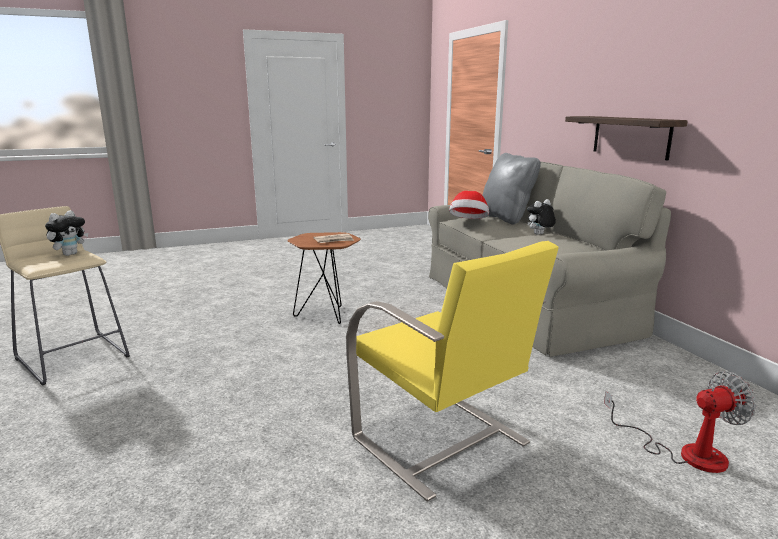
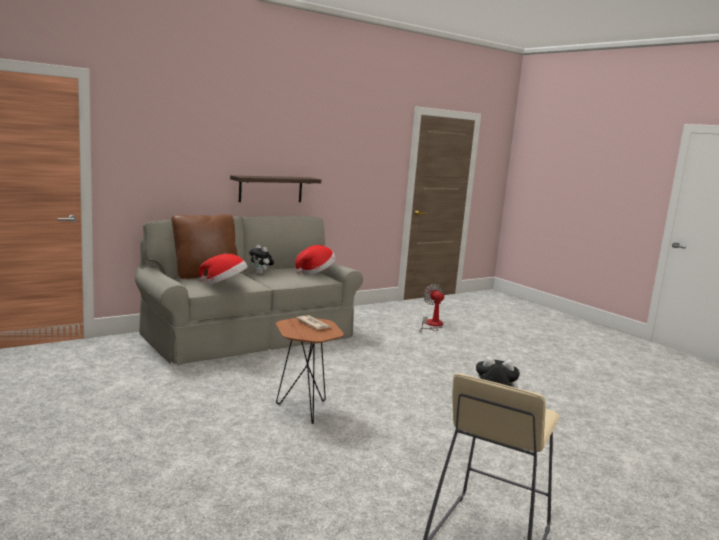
camera: 105 degrees left, 5 degrees down
(441, 441) = (467, 365): yellow armchair -> none
(506, 218) = (205, 274): grey pillow -> brown pillow
(561, 250) = (315, 272): none -> hat

